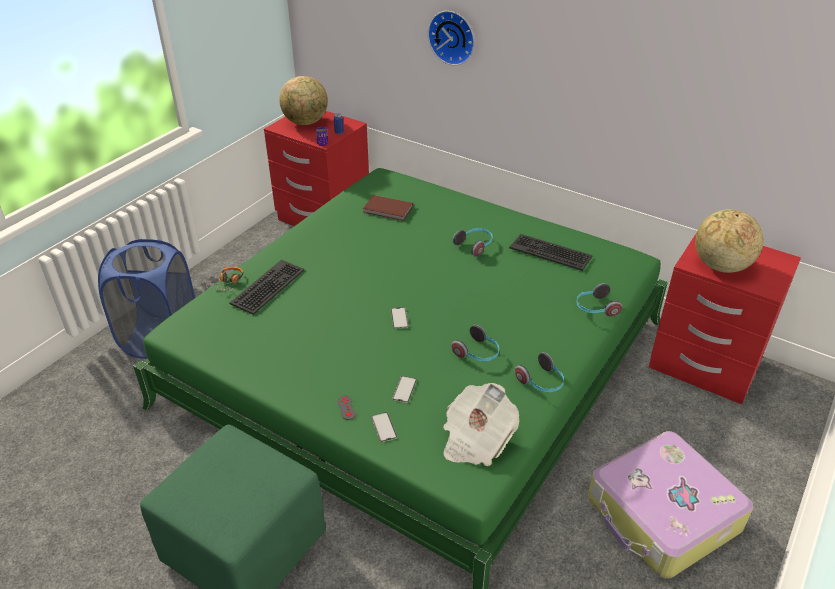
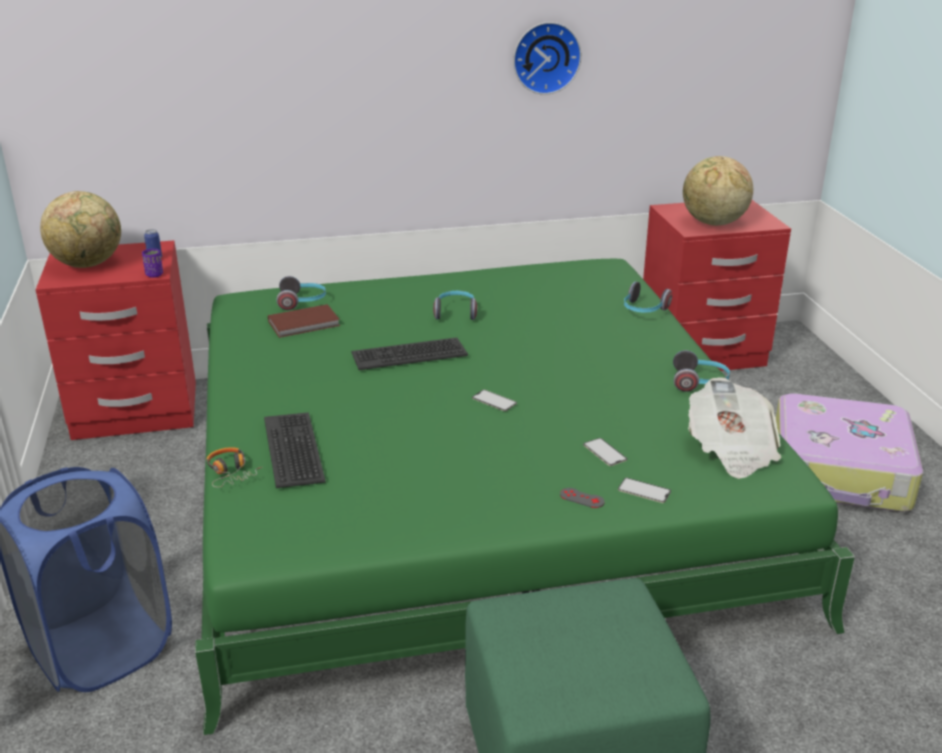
camera: 45 degrees left, 10 degrees down
(453, 37) = (303, 71): wall clock -> wall clock (545, 57)
(477, 353) = (613, 390): headphones -> headphones (302, 302)
(550, 252) = (535, 287): keyboard -> keyboard (409, 354)

